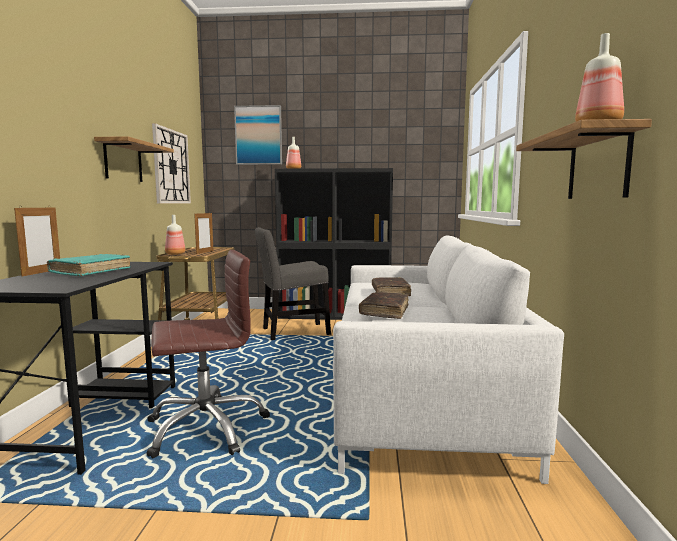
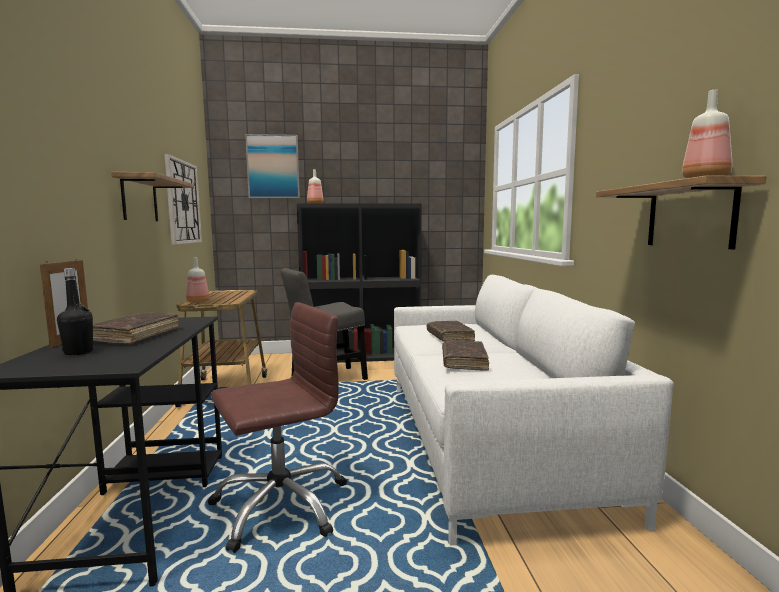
camera: 10 degrees left, 0 degrees up
(38, 280) = (78, 352): none -> black bottle
(91, 272) = (135, 336): turquoise book -> brown book
(205, 252) = (229, 297): picture frame -> none

